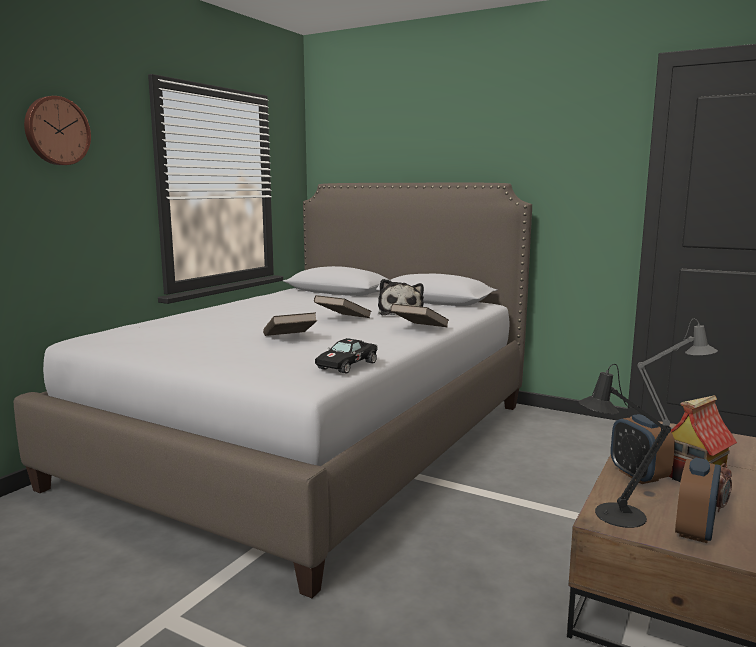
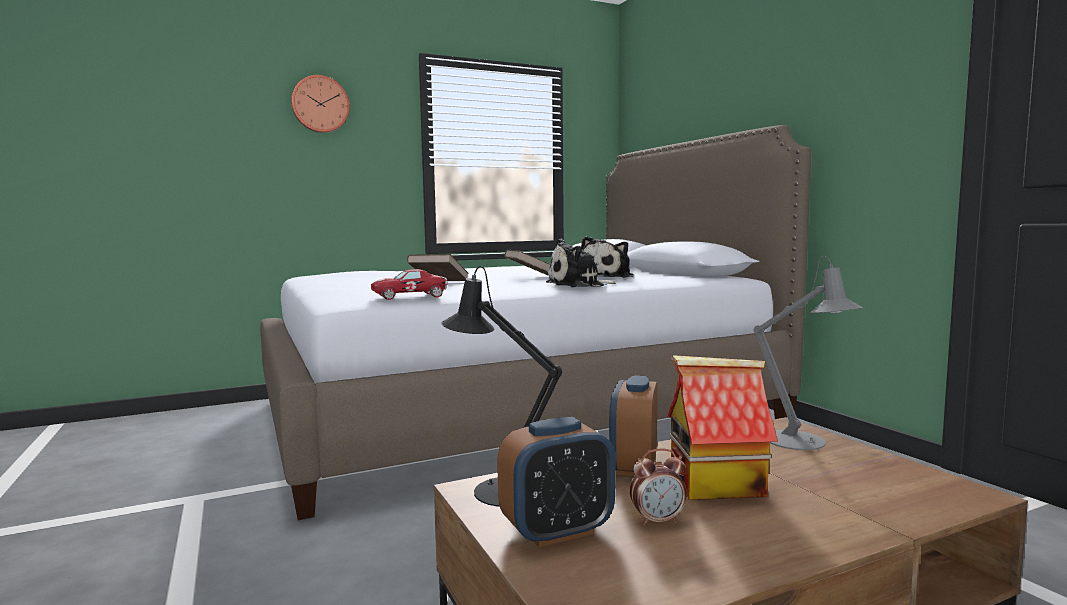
camera: 35 degrees right, 5 degrees down
(348, 365) = (412, 296): black toy car -> red toy car
(419, 329) = (578, 285): brown book -> plush toy

